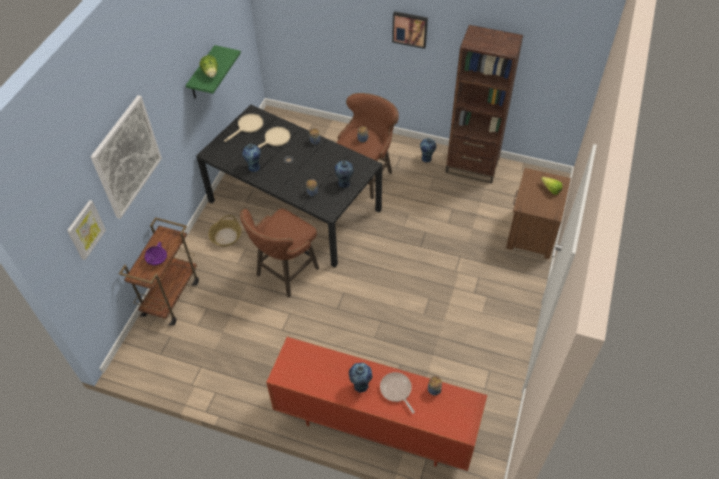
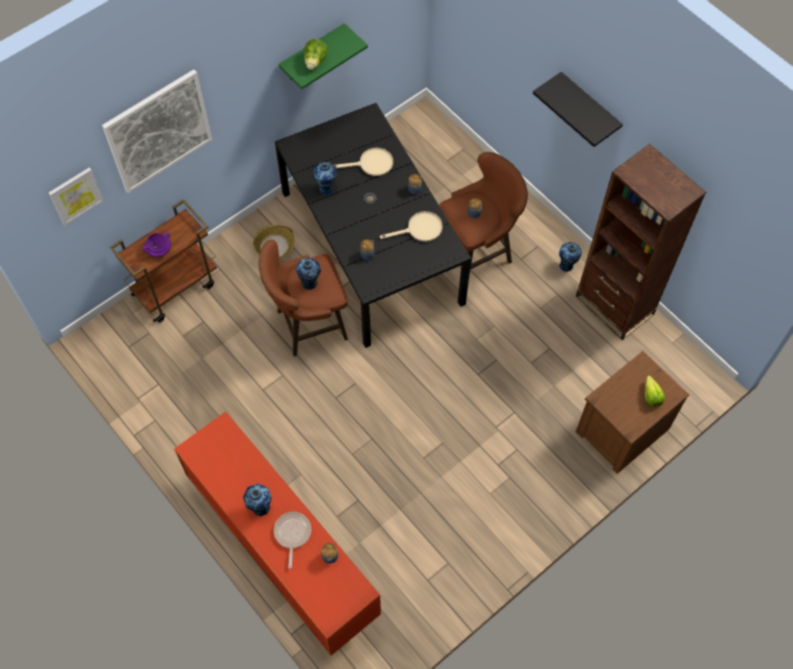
camera: 30 degrees right, 10 degrees up
(248, 127) = (353, 132): beige frying pan -> beige frying pan (419, 229)
(344, 183) = (410, 262): vase -> vase (310, 283)
(410, 29) = (589, 107): picture -> black shelf

